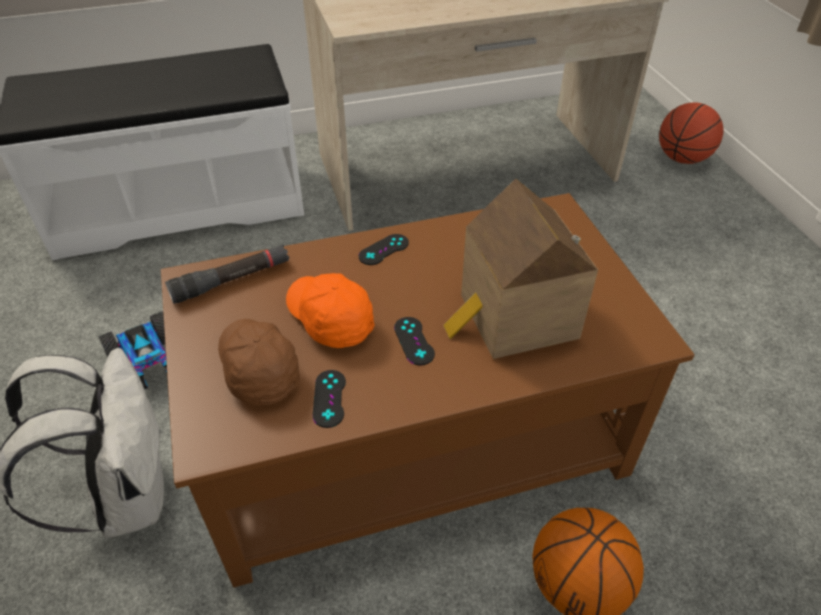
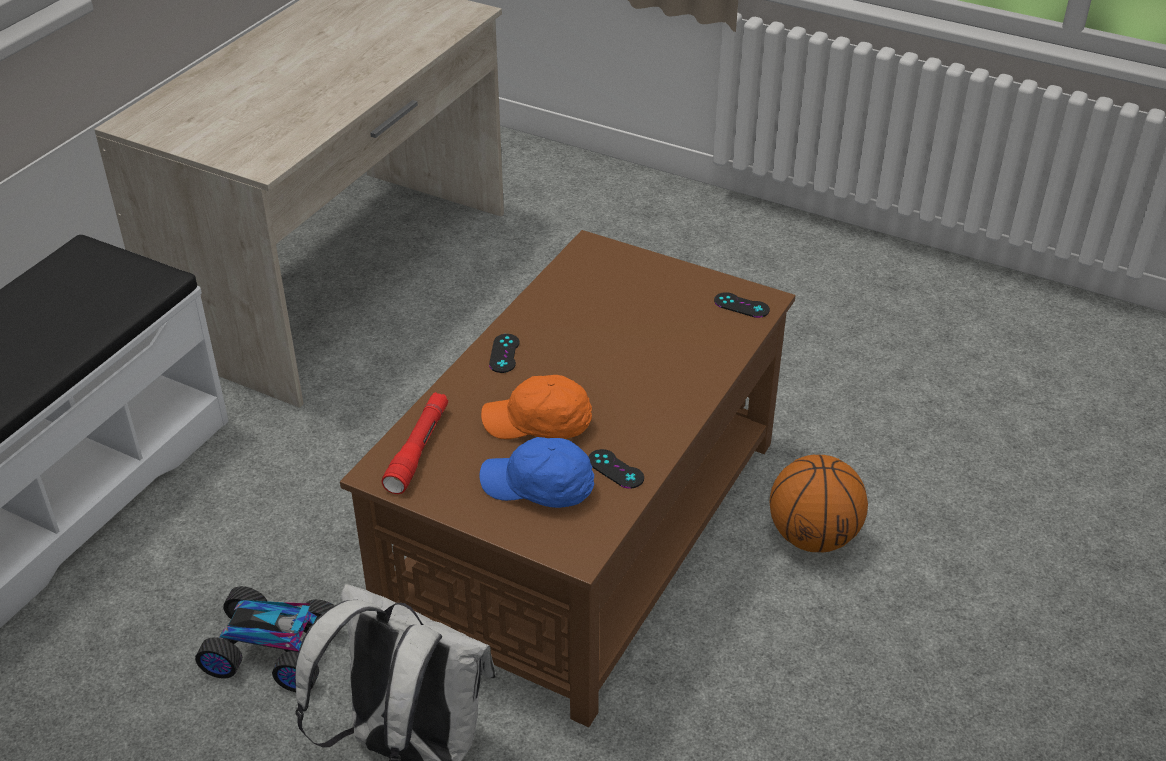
camera: 45 degrees left, 5 degrees down
(231, 280) = (418, 449): black flashlight -> red flashlight
(258, 369) = (538, 487): brown cap -> blue cap
(414, 341) = (618, 399): black game controller -> black game controller (741, 305)
(513, 318) = (662, 342): toy house -> none
(682, 158) = (536, 162): basketball -> none

